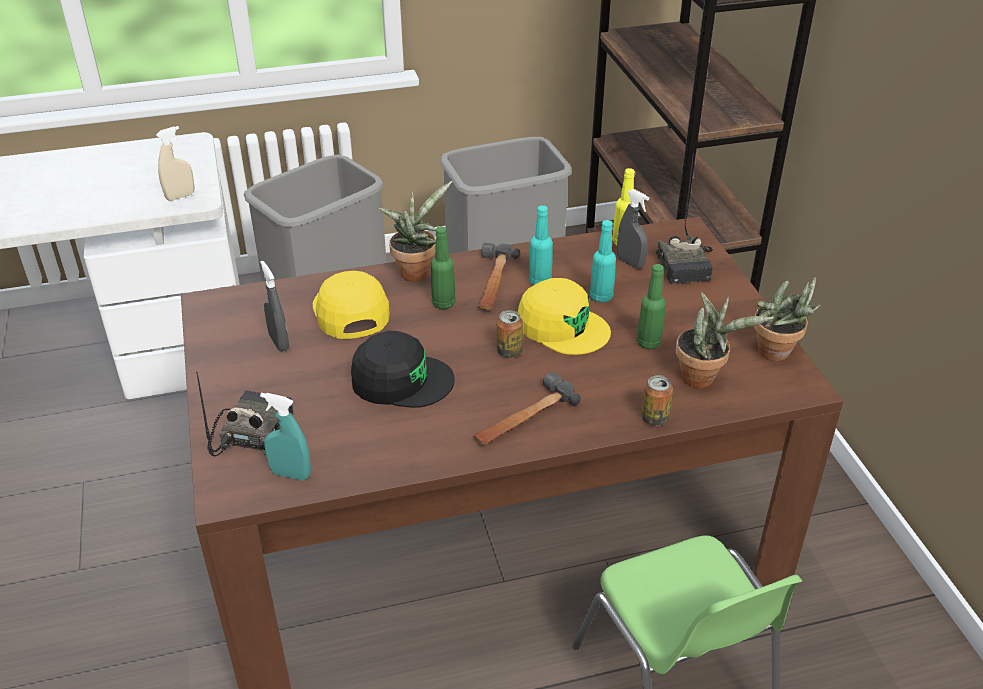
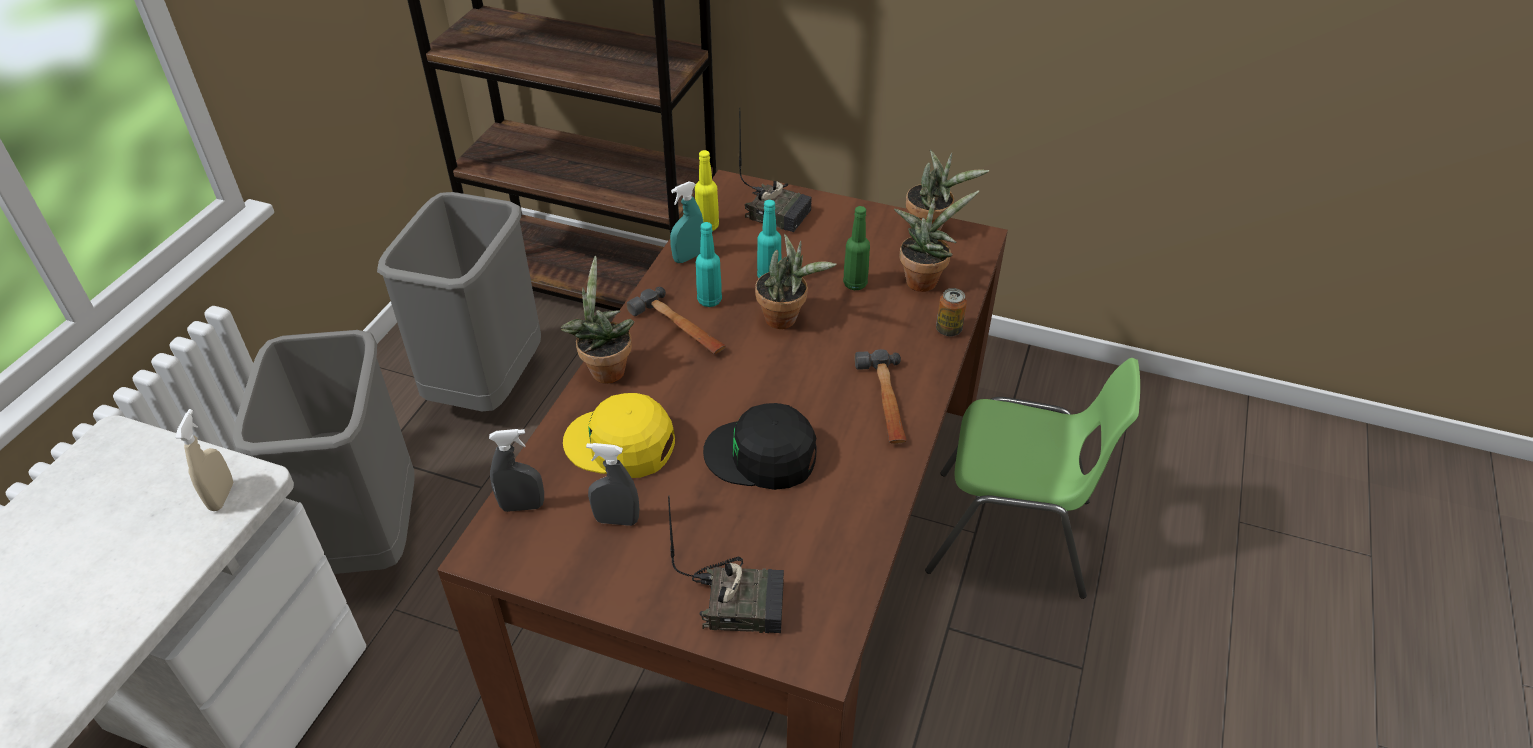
camera: 55 degrees left, 5 degrees up
(251, 432) = (740, 600): radio -> radio turned 135 degrees clockwise
(291, 474) = (829, 594): turquoise spray bottle -> turquoise spray bottle (688, 257)
(401, 380) = (762, 455): black cap -> black cap turned 120 degrees counterclockwise
(443, 303) = (677, 375): green bottle -> none
(509, 351) = (789, 367): can -> none
(562, 326) = (786, 319): yellow cap -> potted plant
(630, 263) = (740, 237): grey spray bottle -> grey spray bottle (522, 506)

